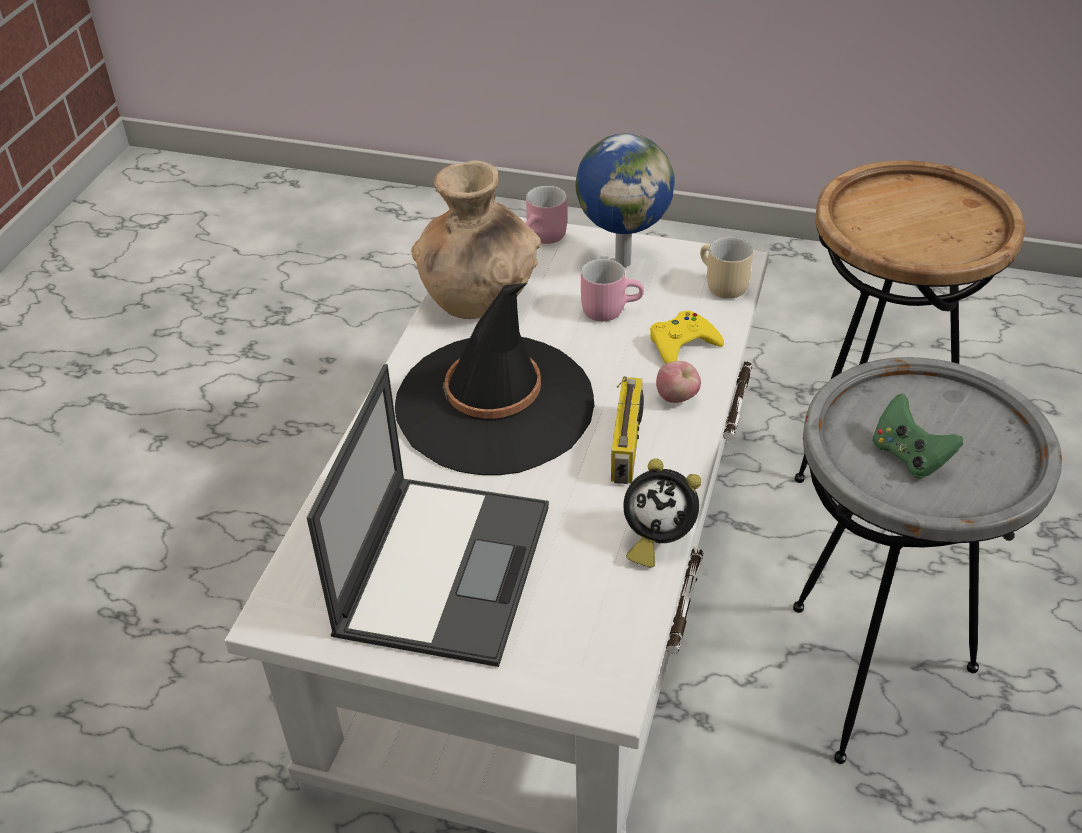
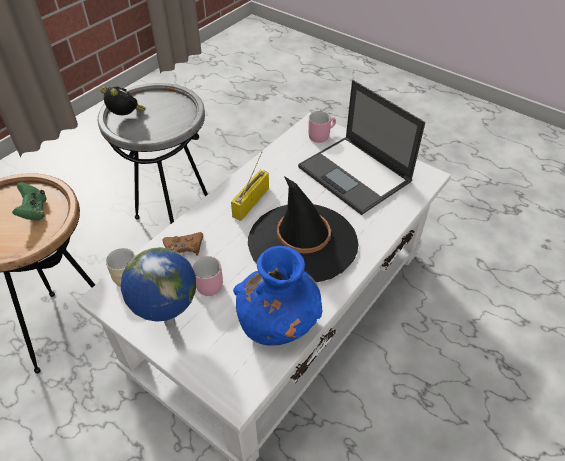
camera: 160 degrees left, 5 degrees up
(444, 567) = (355, 175): laptop -> laptop turned 75 degrees counterclockwise
(478, 298) = (279, 323): brown vase -> blue vase
(545, 238) = (205, 368): pink mug -> pink mug (320, 135)
(656, 539) = (265, 161): alarm clock -> alarm clock (126, 117)
(677, 398) = (211, 217): apple -> none
(682, 345) = (184, 247): yellow game controller -> brown game controller
(909, 456) = (165, 112): green game controller -> green game controller (34, 211)

